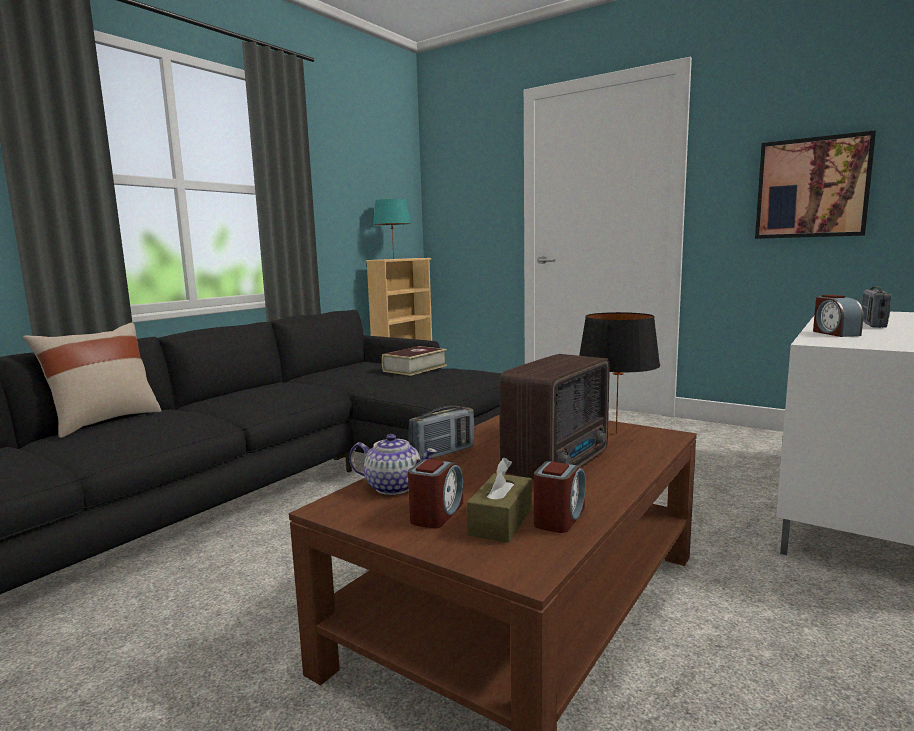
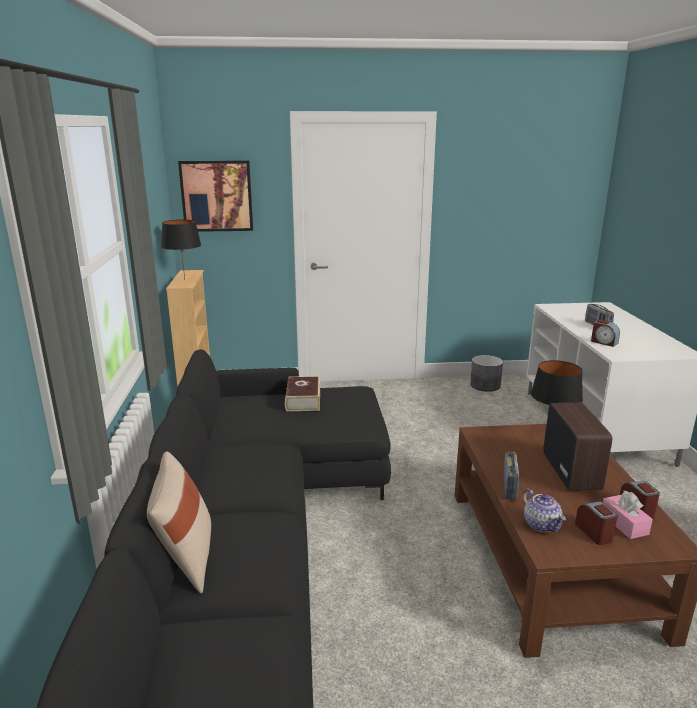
camera: 40 degrees left, 10 degrees up
(393, 258) = (184, 280): turquoise table lamp -> black table lamp
(393, 487) = (541, 524): teapot -> teapot turned 90 degrees clockwise
(501, 521) = (624, 524): brown tissue box -> pink tissue box
(751, 437) = (485, 385): none -> grey planter
(812, 188) = (513, 217): picture -> picture (217, 196)

